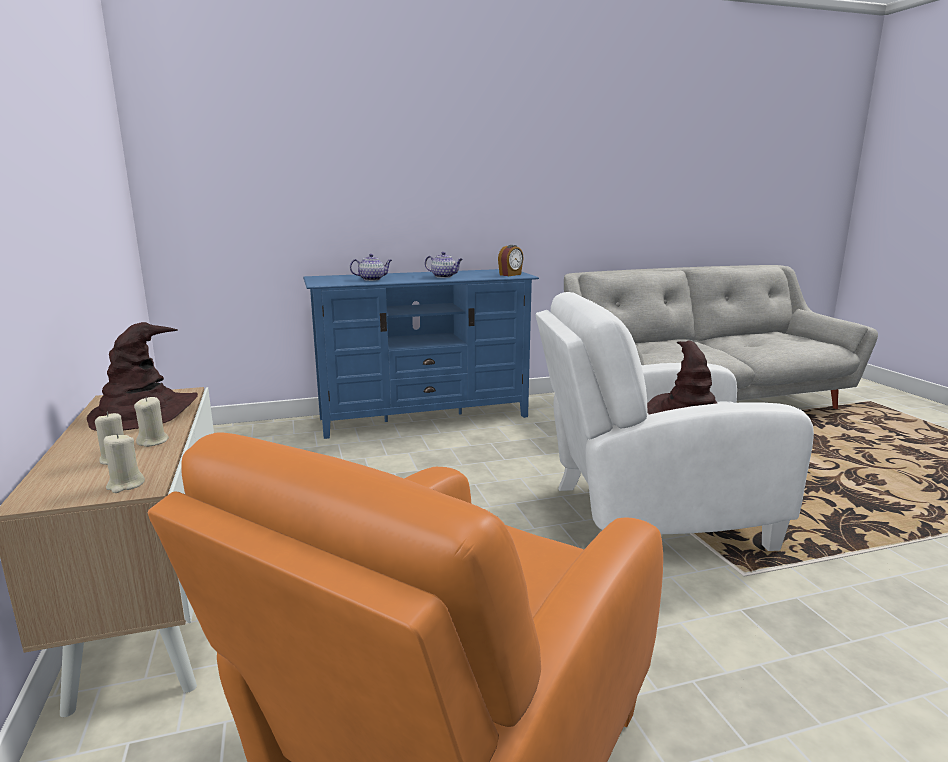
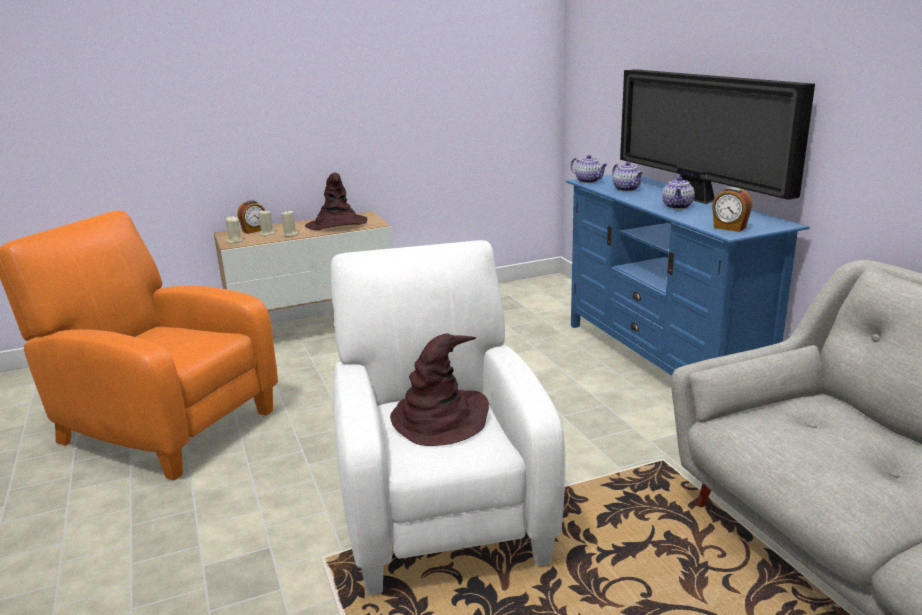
camera: 85 degrees right, 5 degrees up
(65, 473) = (254, 230): none -> alarm clock
(324, 283) = (589, 181): none -> teapot
(424, 273) = (695, 198): none -> television

